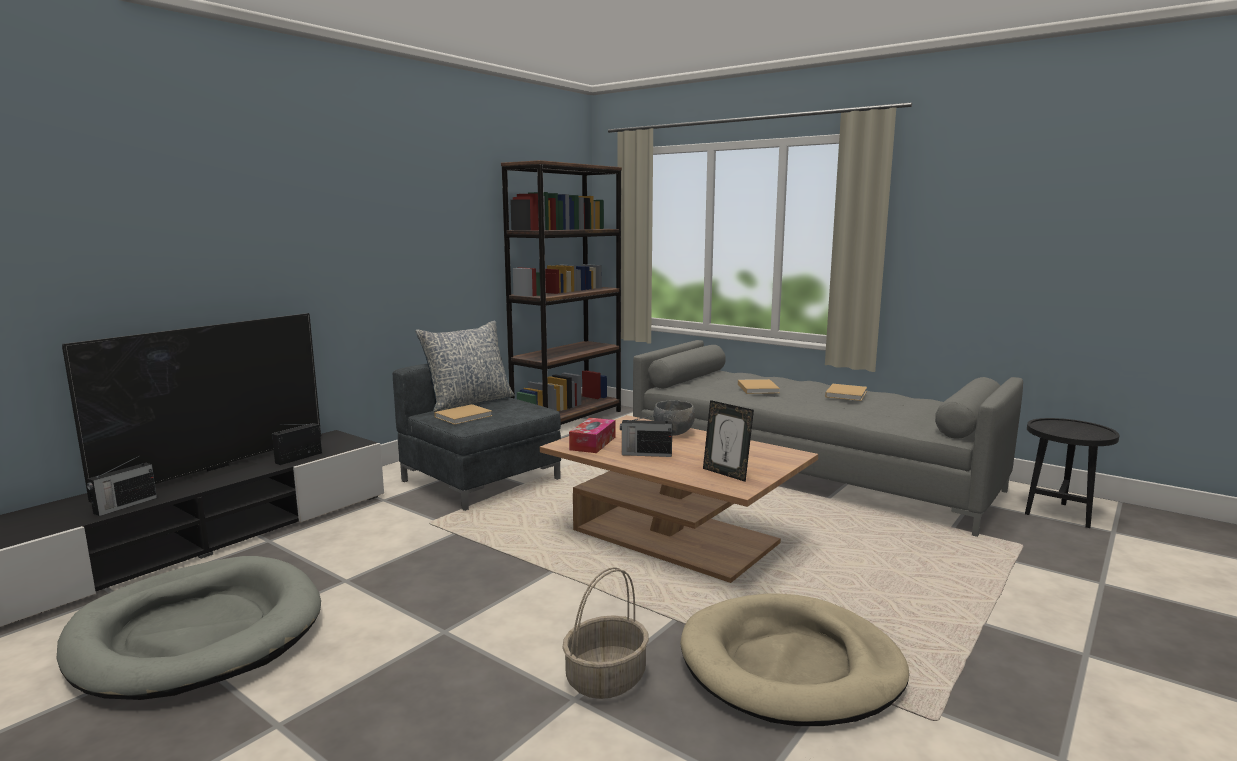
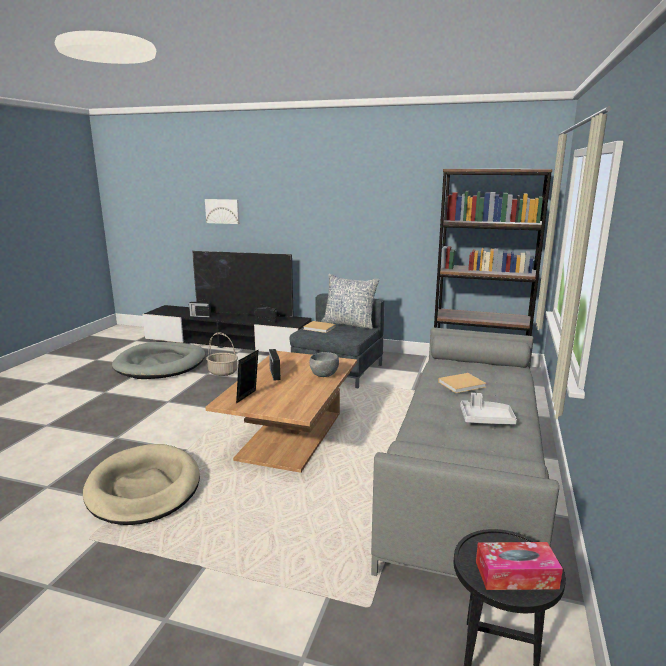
camera: 70 degrees right, 5 degrees up
(103, 238) = (223, 211): none -> picture
(593, 443) = (287, 360): tissue box -> tissue box (516, 575)
(606, 678) = (132, 441): basket -> basket (223, 372)
(846, 394) = (486, 419): beige book -> grey tray

